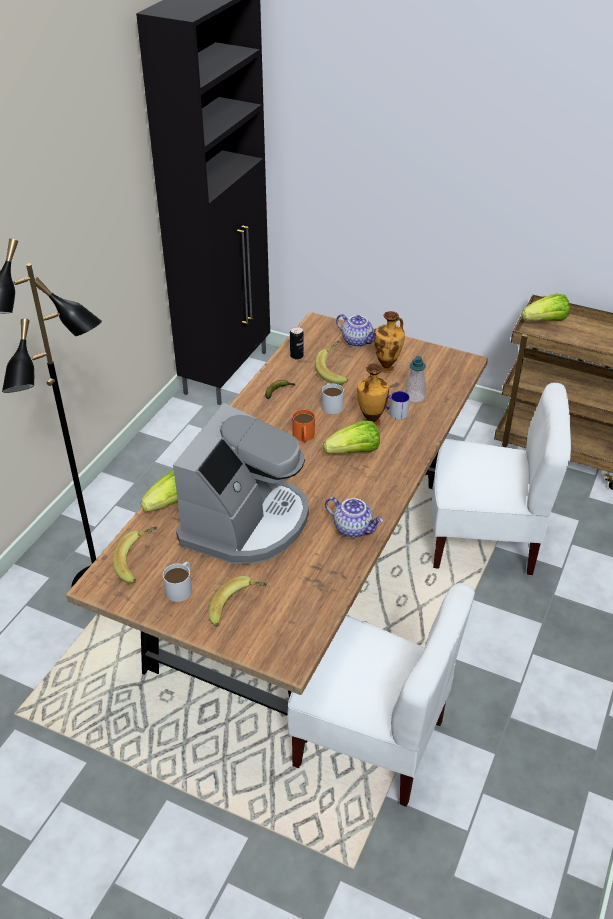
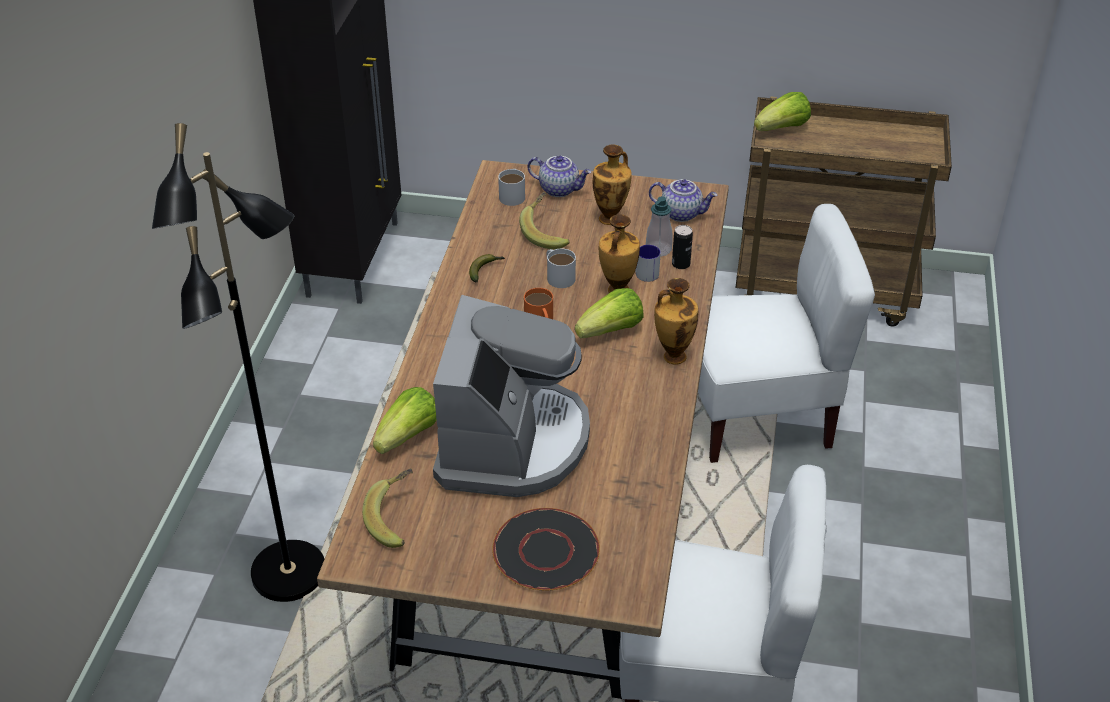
camera: 15 degrees left, 0 degrees up
(181, 587) = (463, 539): white mug -> white mug (513, 194)
(238, 609) = (546, 551): banana -> black plate
(296, 356) = (489, 220): can -> can (681, 264)
(353, 528) = (647, 425): teapot -> teapot (681, 213)
(394, 479) = (673, 356): none -> vase

